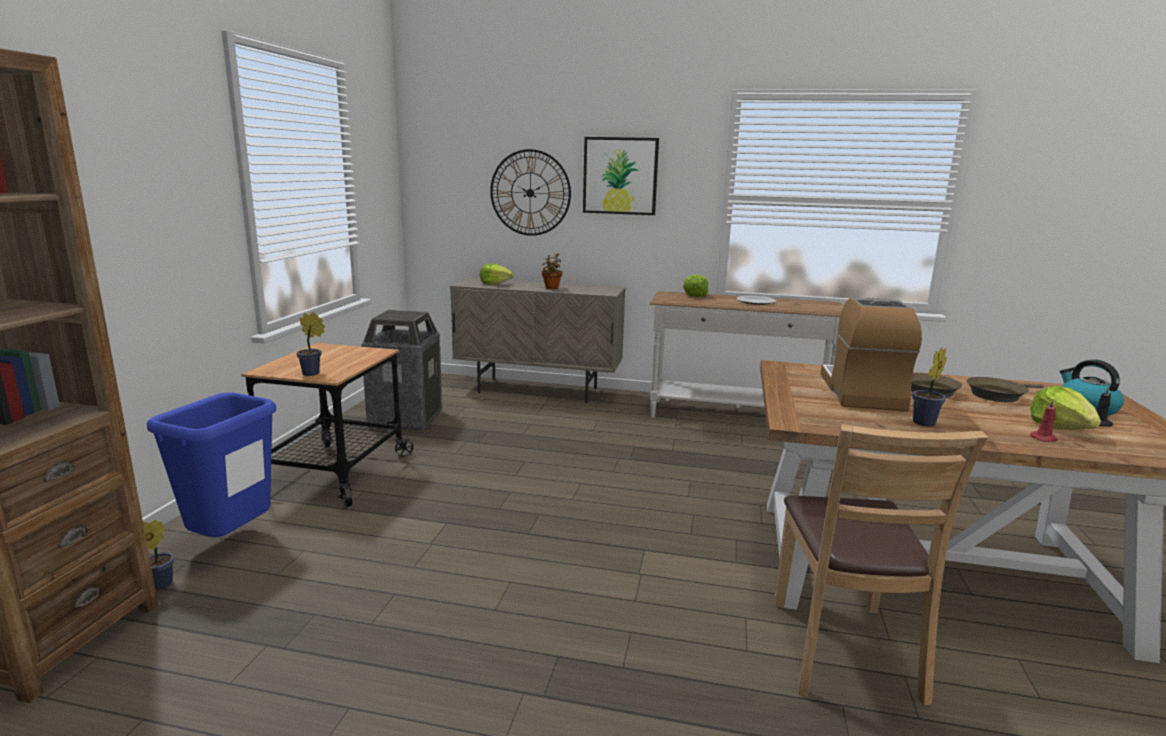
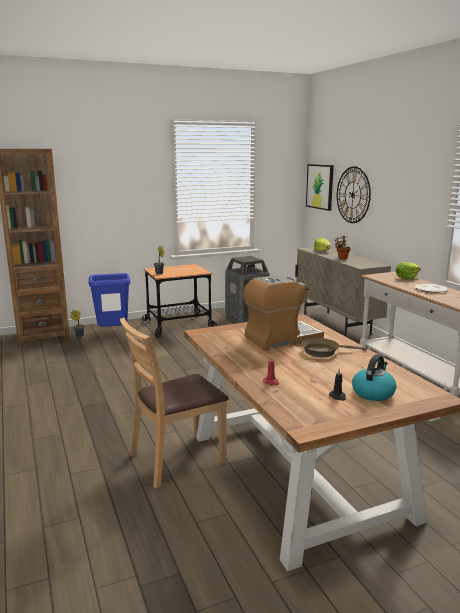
camera: 55 degrees right, 0 degrees up
(620, 176) = (394, 186): picture -> picture (320, 186)
(922, 423) = (246, 355): potted plant -> none
(998, 395) = (351, 368): brown frying pan -> none
(1060, 427) = (305, 386): lettuce -> none

